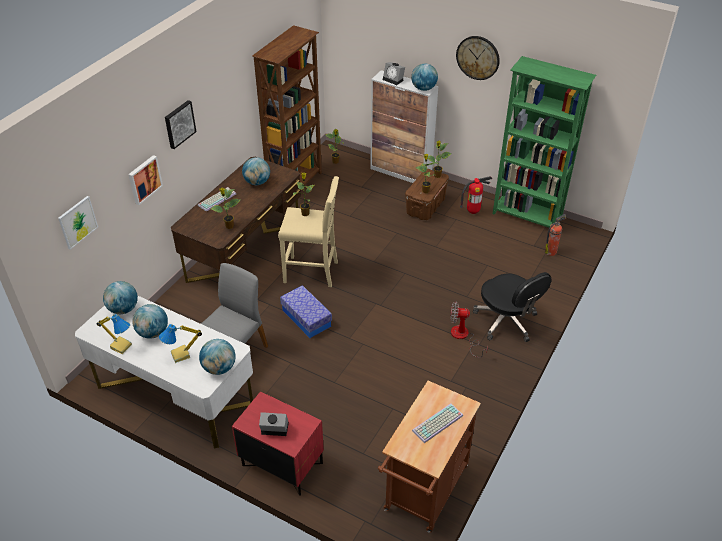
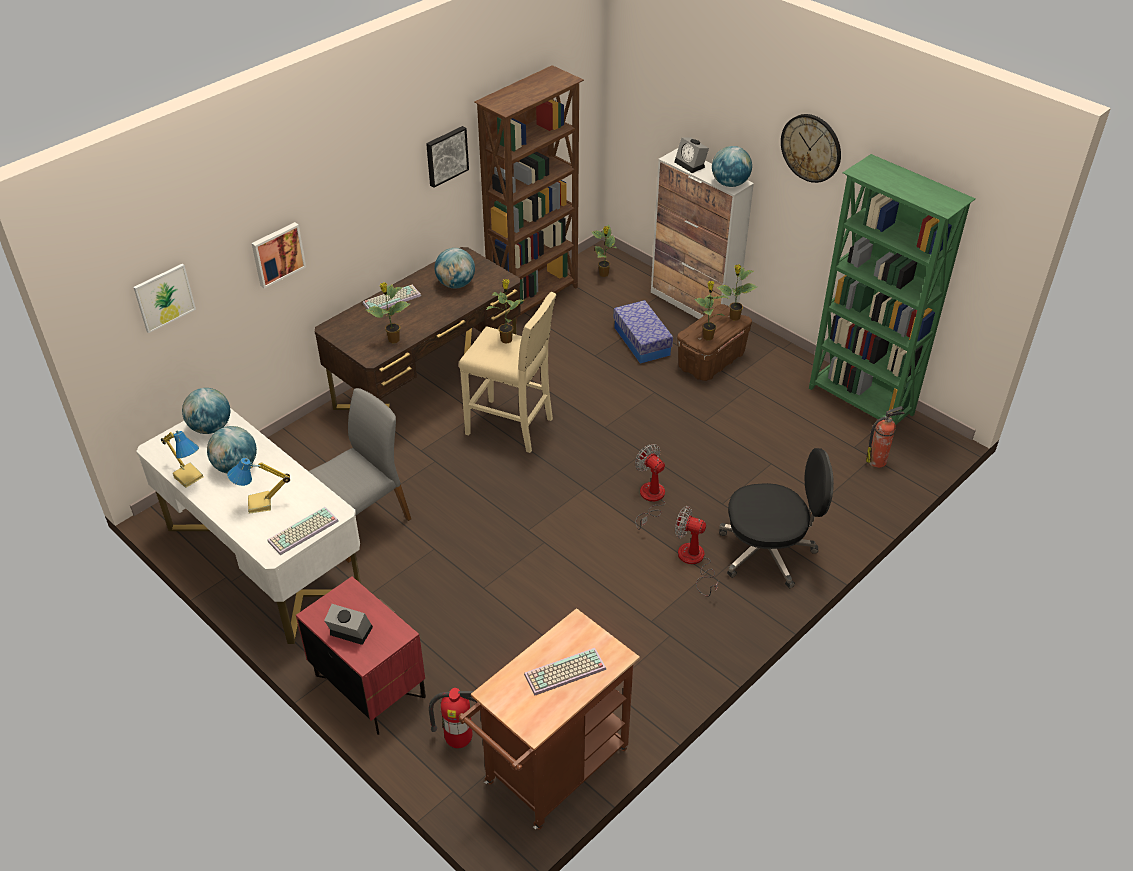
camera: 15 degrees right, 0 degrees up
(179, 124) = (342, 184): picture -> picture (446, 155)
(219, 368) = (303, 532): globe -> keyboard
(306, 318) = (478, 490): storage box -> storage box (641, 341)
(420, 302) = (650, 499): none -> fan
(473, 212) = (780, 380): fire extinguisher -> fire extinguisher (459, 740)
(506, 321) = (768, 552): black office chair -> black office chair turned 75 degrees counterclockwise

